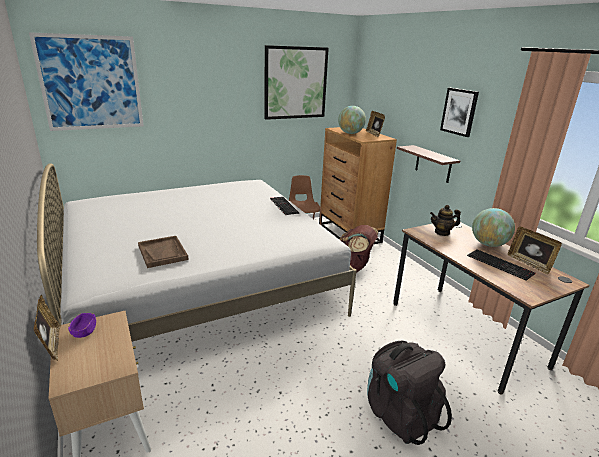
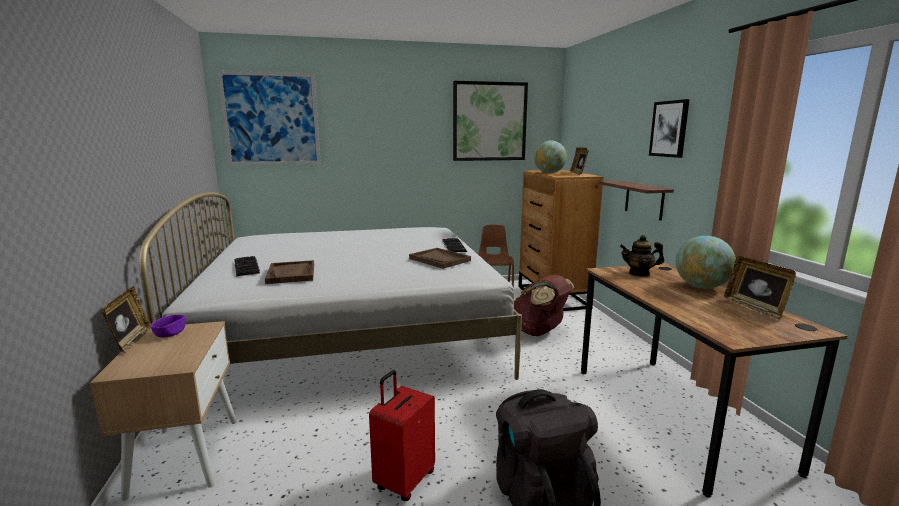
camera: 15 degrees right, 10 degrees down
(282, 225) = (440, 259): none -> brown tray
(301, 418) = (404, 480): none -> red suitcase
(500, 264) = (708, 306): keyboard -> keyboard (247, 266)

